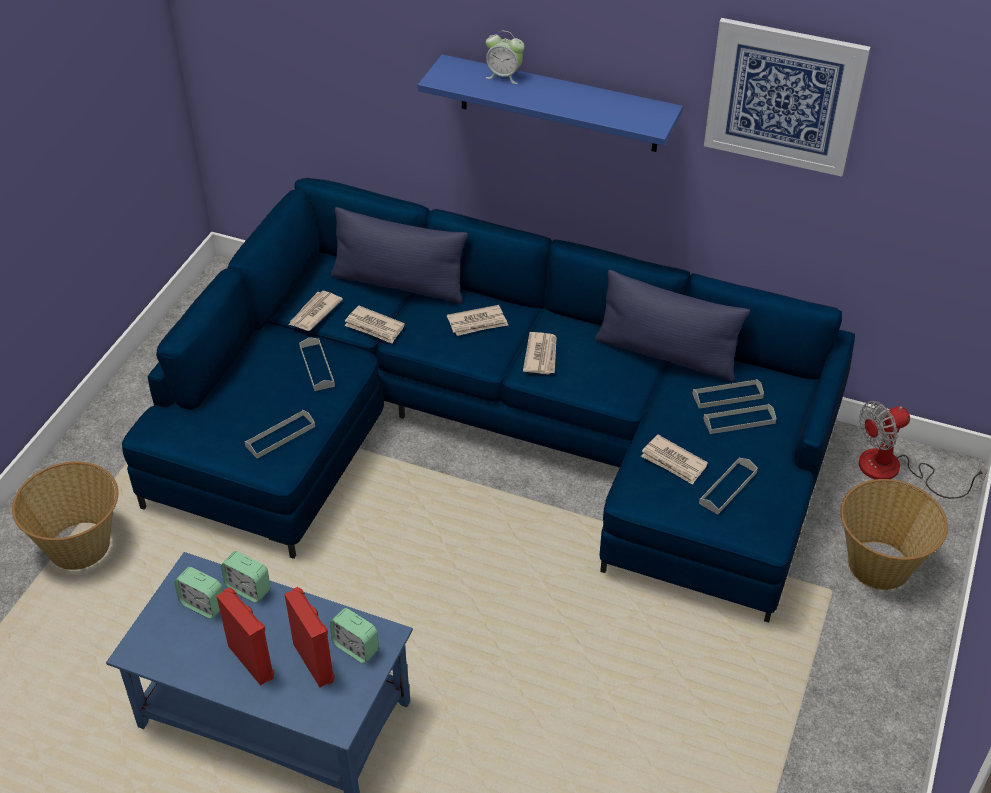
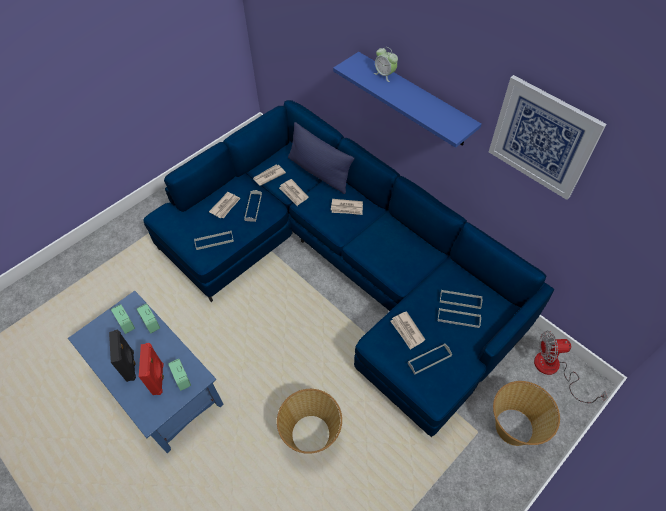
camera: 25 degrees right, 10 degrees up
(80, 546) = (123, 259): basket -> basket (311, 434)
(252, 660) = (131, 365): red speaker -> black speaker
(541, 355) = (370, 239): newspaper -> newspaper (225, 206)
(666, 354) = (439, 261): blue pillow -> none

